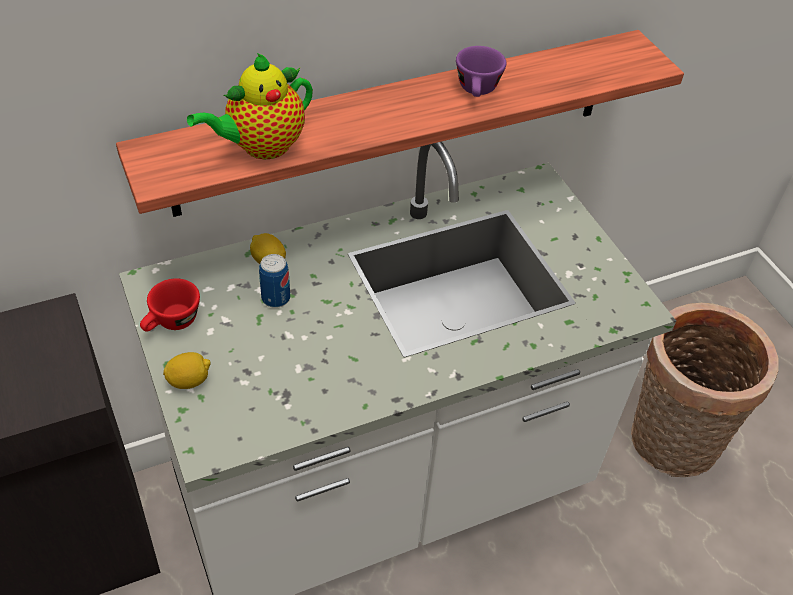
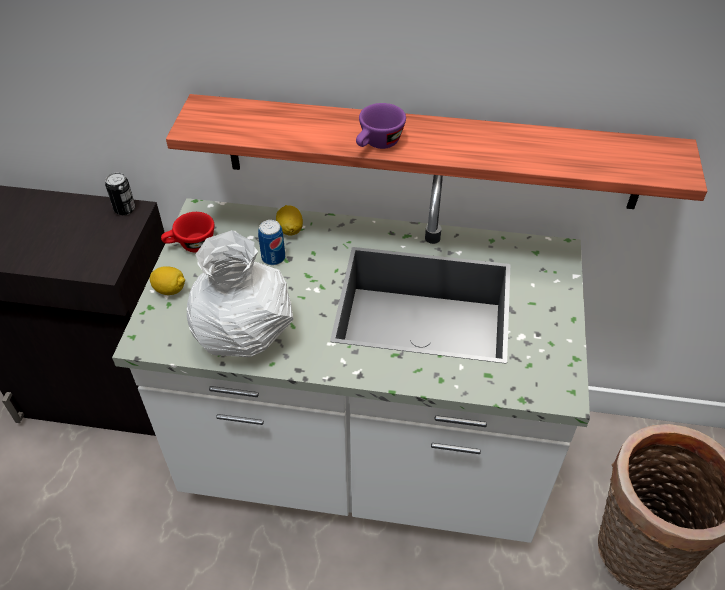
camera: 35 degrees right, 0 degrees up
(42, 316) = (124, 209): none -> can
(261, 147) = (282, 129): teapot -> none
(314, 390) = (246, 335): none -> white vase
(477, 91) = (491, 144): purple cup -> purple cup (378, 144)

